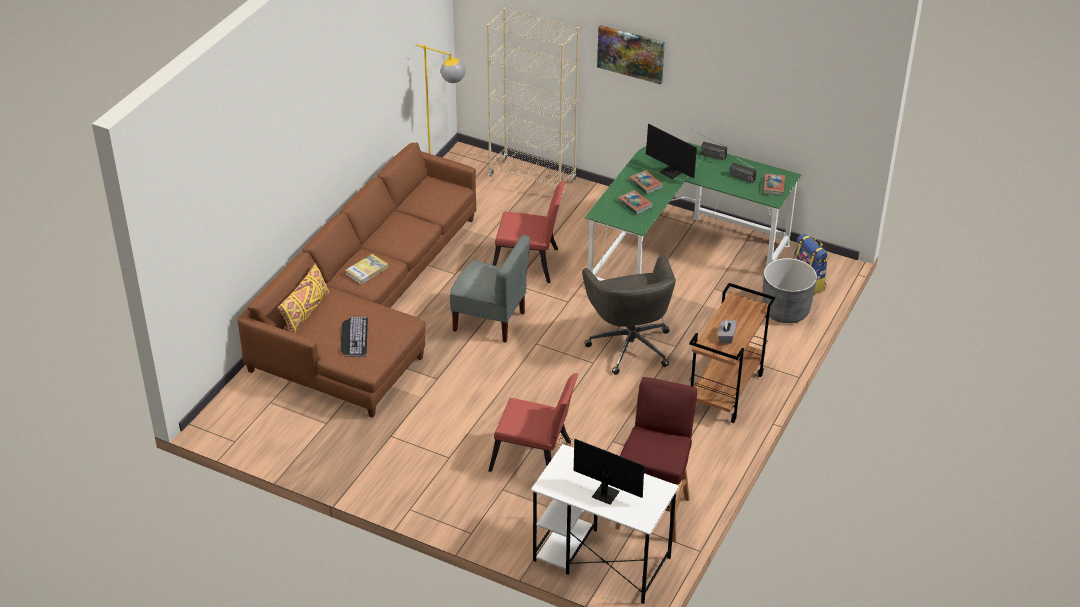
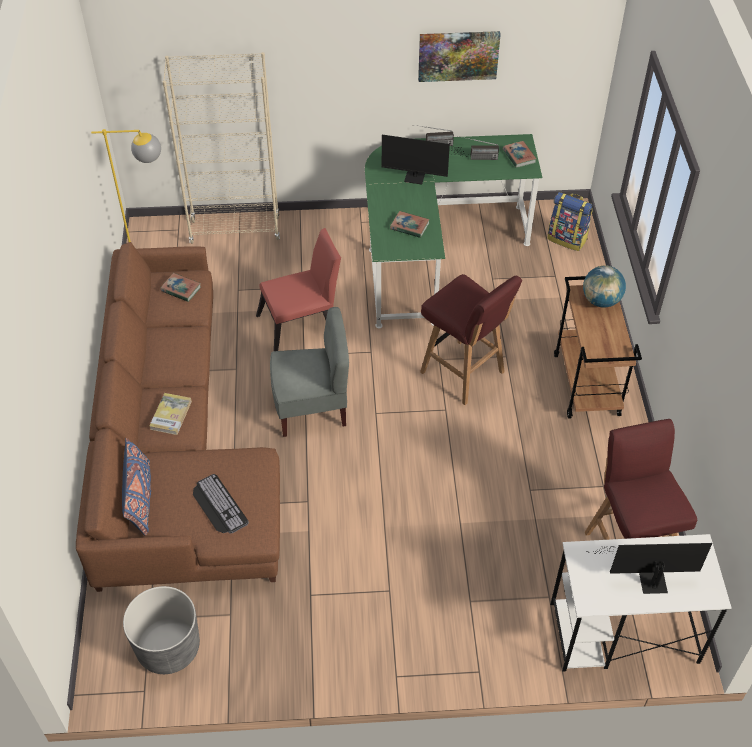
camera: 30 degrees left, 10 degrees up
(305, 312) = (140, 499): yellow pillow -> blue pillow
(535, 459) = (474, 548): red chair -> none
(629, 344) = (463, 373): grey office chair -> red stool
(631, 53) = (327, 64): picture -> picture (458, 55)
(646, 184) = (402, 200): book -> book (181, 289)
(726, 337) = (605, 337): grey tissue box -> none
(747, 312) = (601, 301): none -> globe
(785, 310) = (570, 275): grey planter -> grey planter (168, 647)

